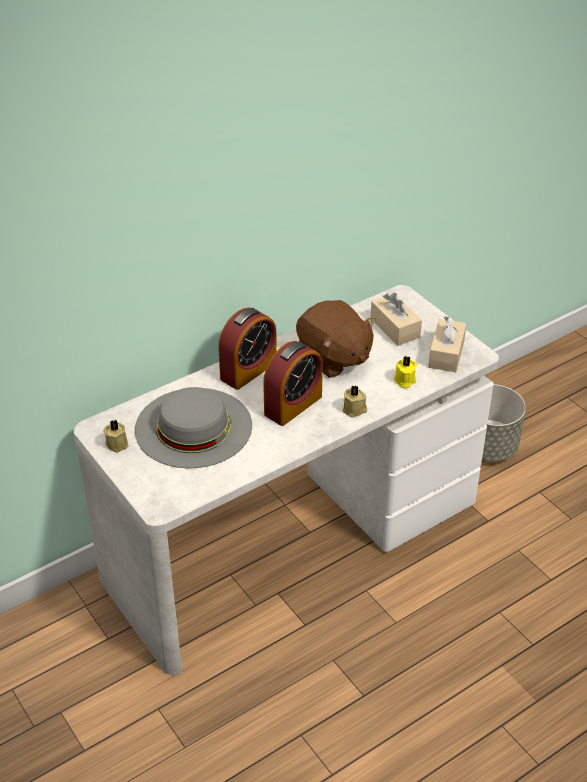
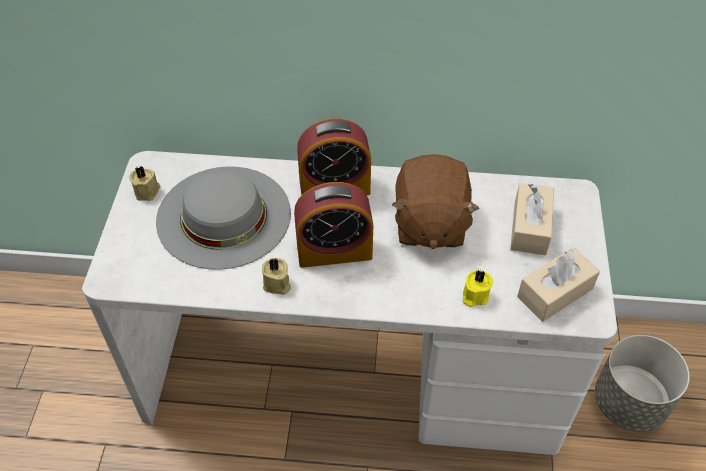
camera: 40 degrees right, 10 degrees up
(355, 410) = (387, 296): beige candle -> beige candle (277, 284)

